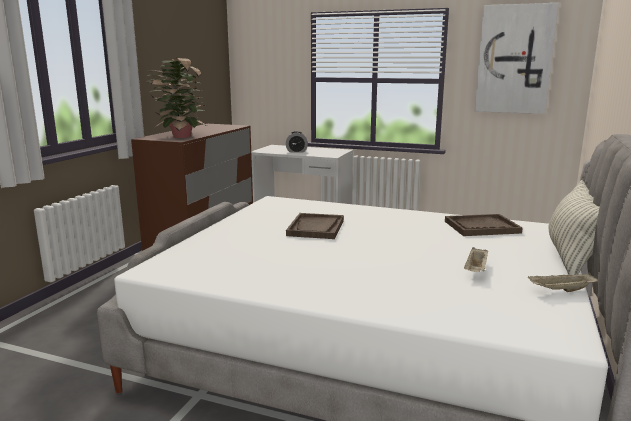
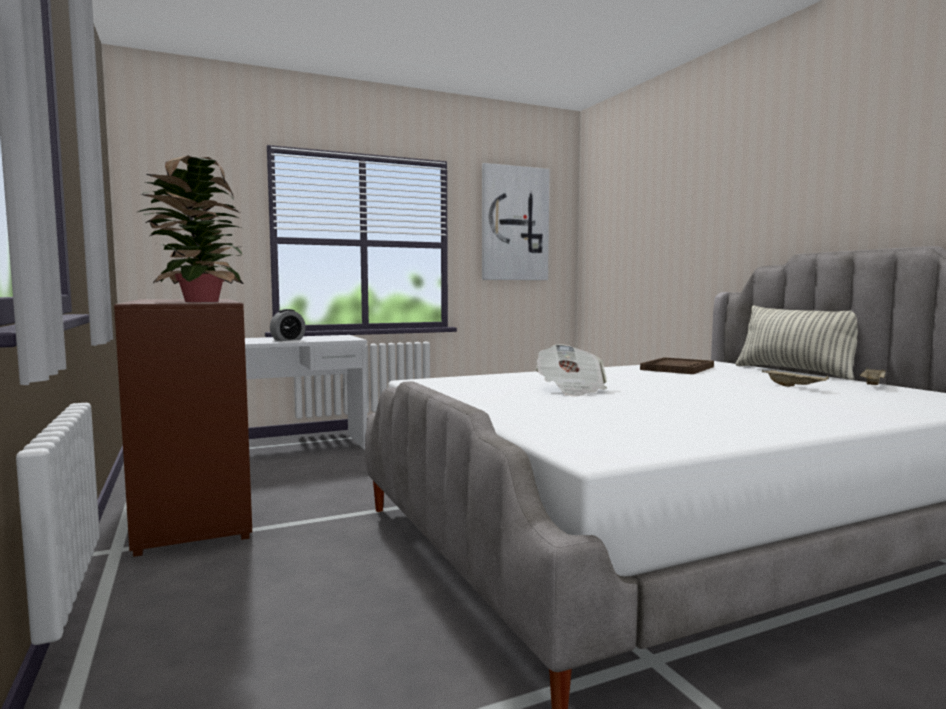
camera: 45 degrees left, 10 degrees down
(316, 228) = (571, 390): brown tray -> newspaper

